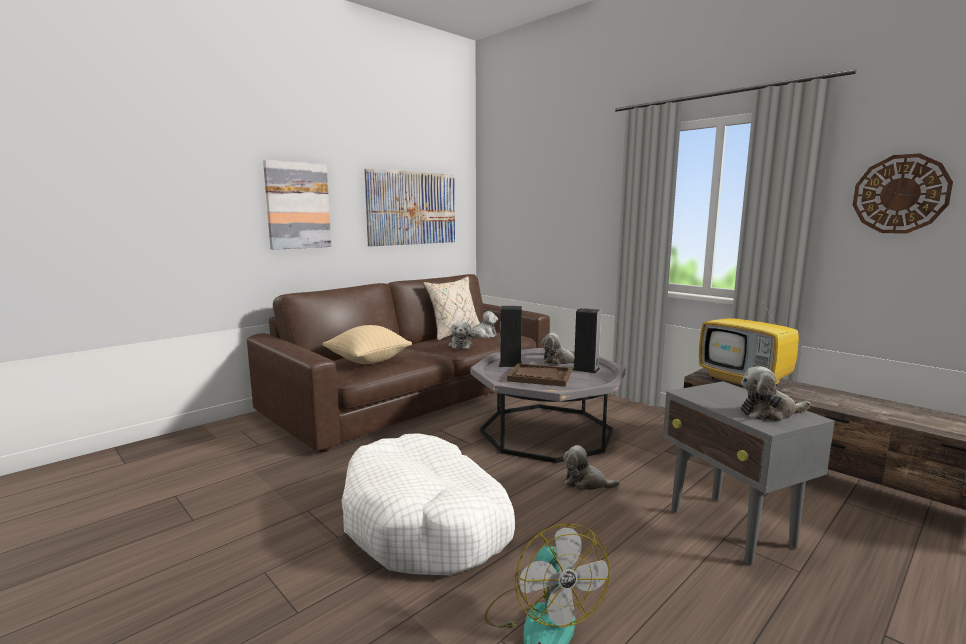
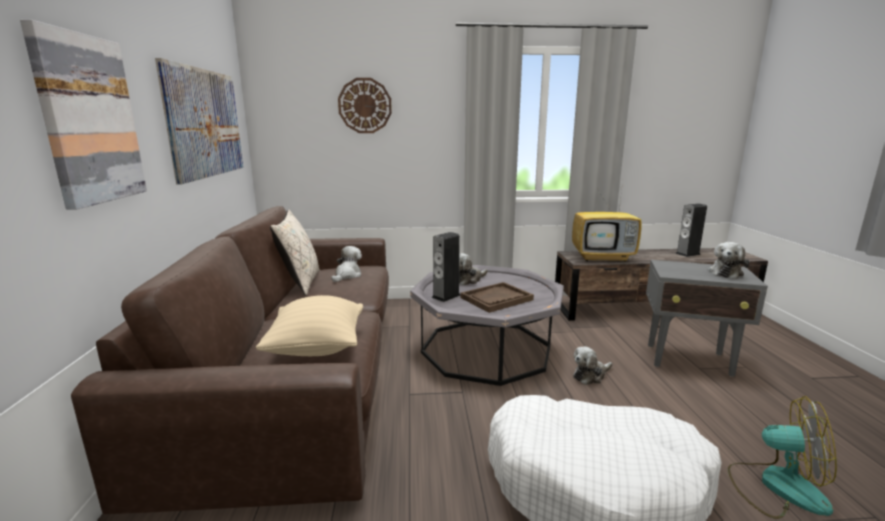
camera: 50 degrees left, 5 degrees up
(461, 345) = (354, 292): plush toy -> none
(586, 369) = (503, 280): speaker -> speaker (687, 254)
(900, 194) = (660, 116): wall clock -> wall clock (365, 106)

